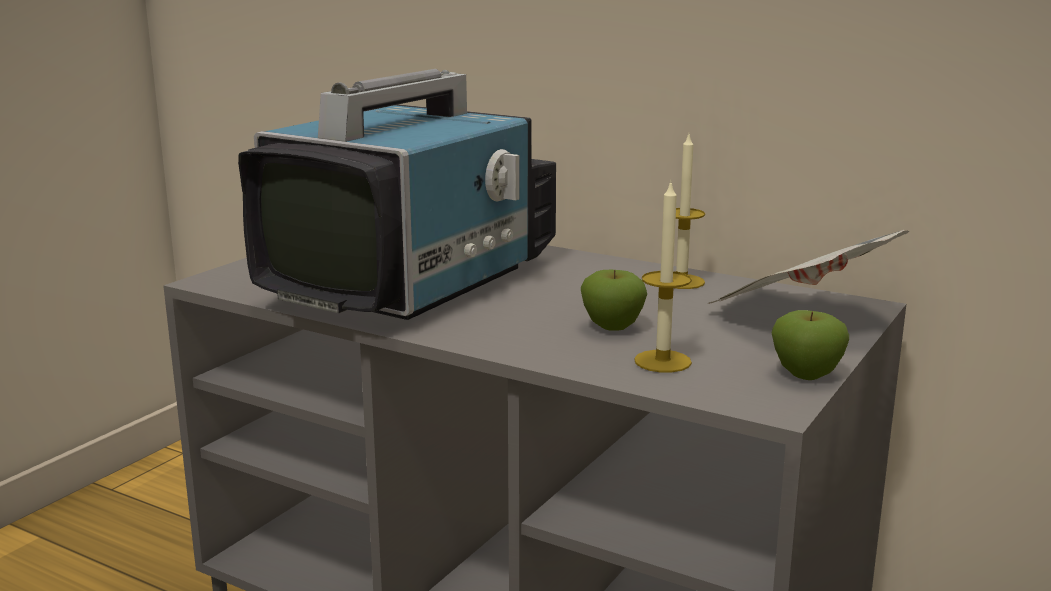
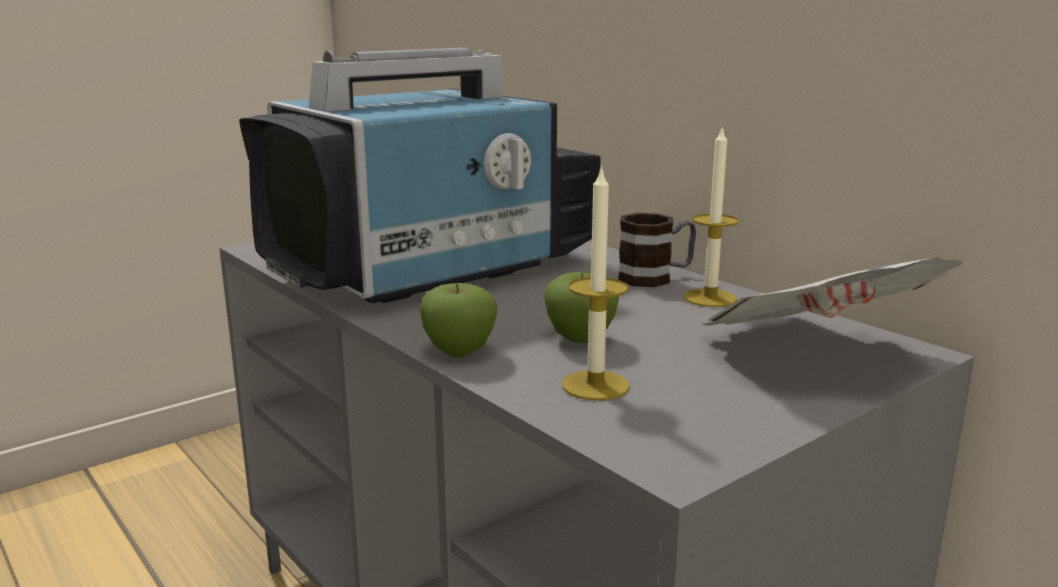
camera: 20 degrees right, 0 degrees up
(620, 269) = (655, 277): none -> mug
(806, 374) = (756, 429): apple -> apple (459, 351)

